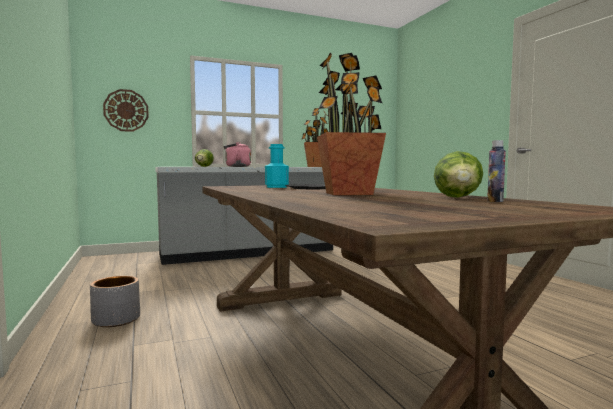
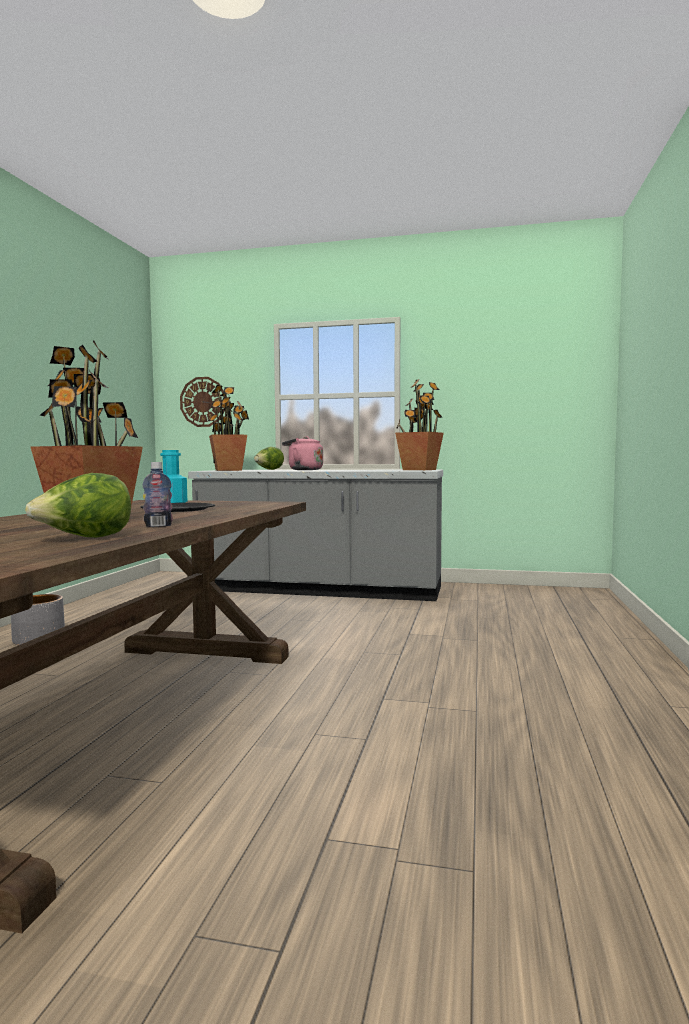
camera: 35 degrees right, 0 degrees up
(181, 166) = (229, 470): none -> potted plant
(495, 201) = (41, 547): bottle -> bottle (158, 526)

